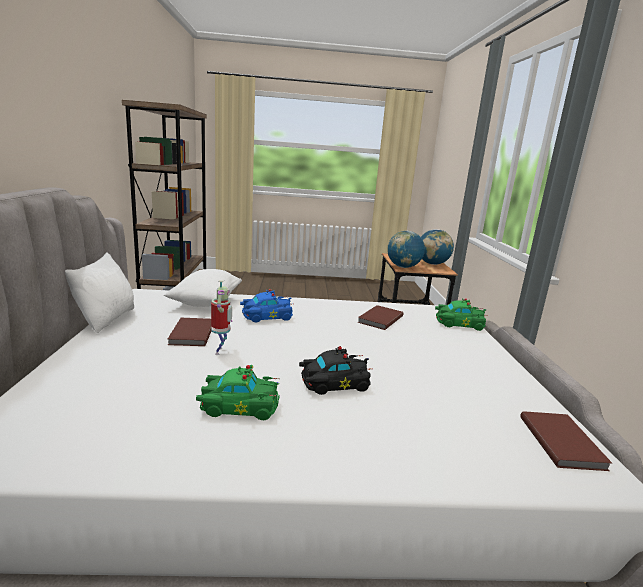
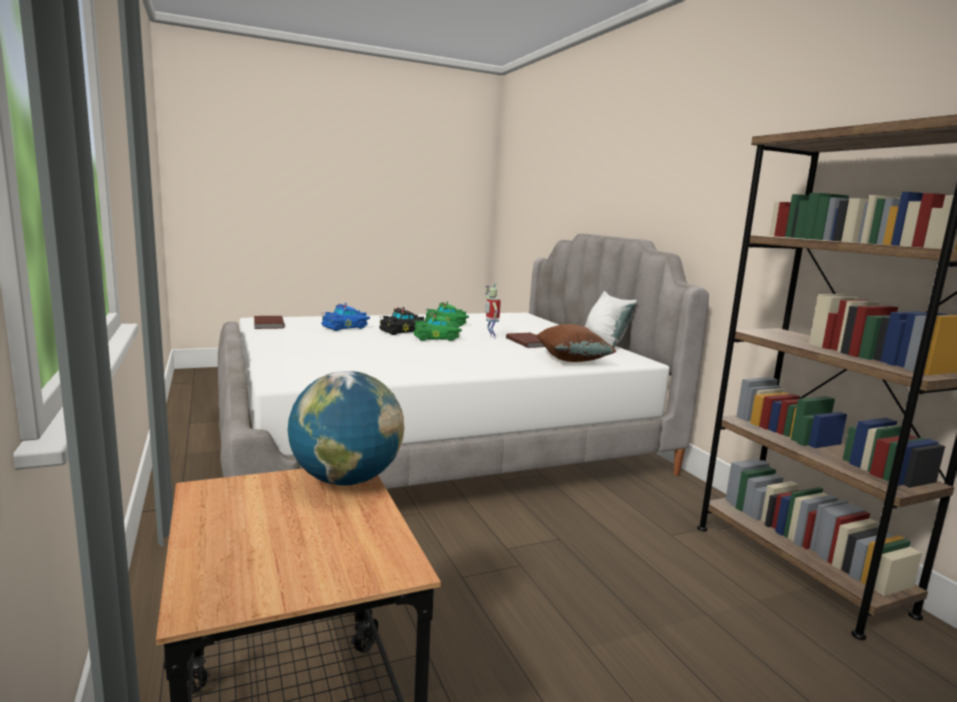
camera: 160 degrees right, 5 degrees down
(205, 303) = (572, 360): white pillow -> brown pillow
(265, 316) = (498, 355): blue toy car -> blue toy car (346, 327)
(379, 319) = (383, 364): brown book -> none
(432, 264) = (229, 531): globe -> none
(457, 323) = (285, 369): green toy car -> green toy car (437, 338)

